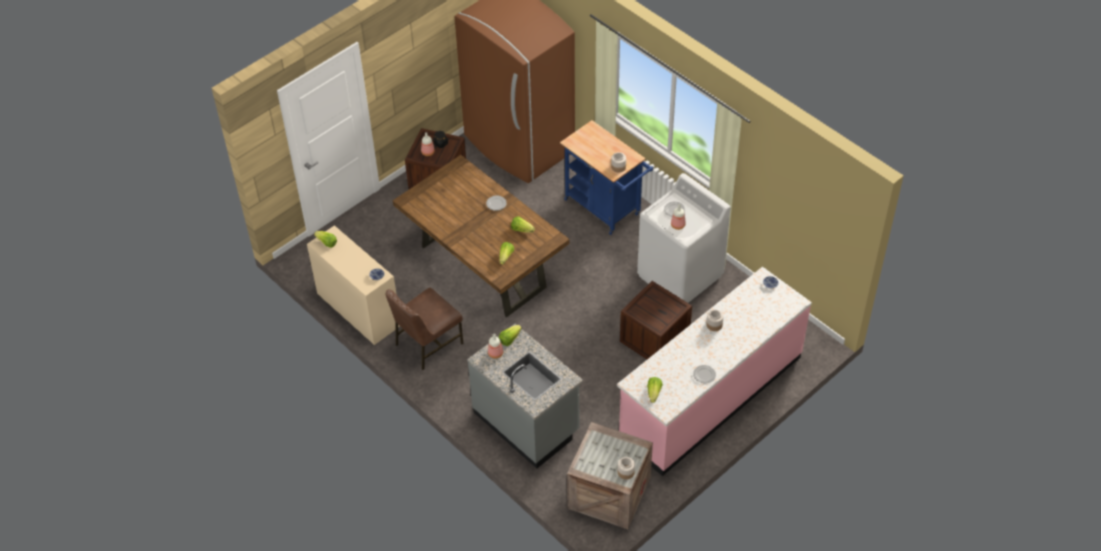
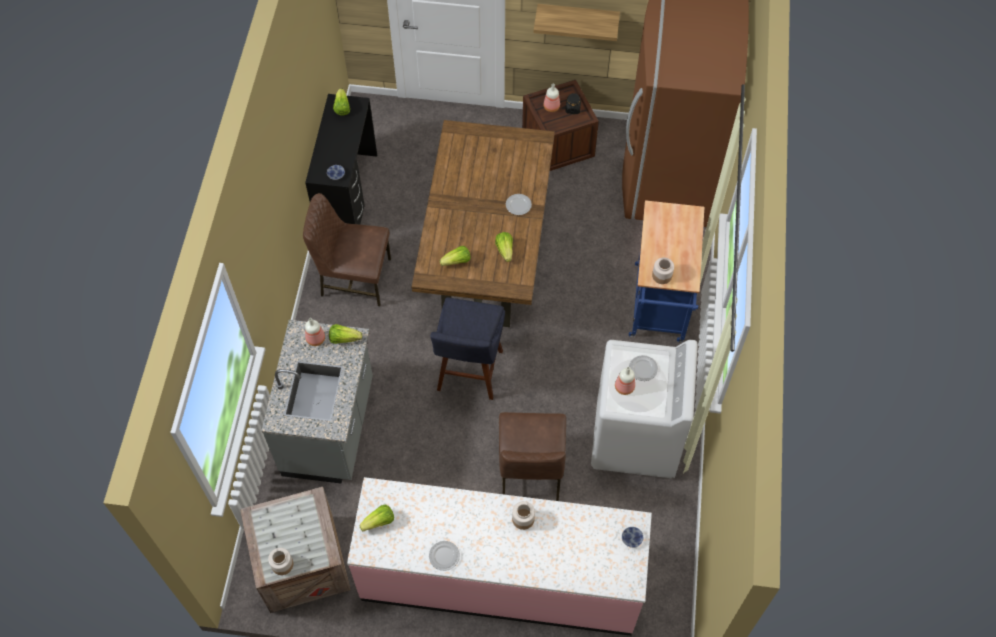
camera: 50 degrees right, 10 degrees up
(358, 309) = (347, 195): beige desk -> black desk
(412, 78) = (577, 17): none -> shelf
(559, 328) = (469, 375): none -> blue stool
(654, 339) = (530, 471): crate -> brown chair

